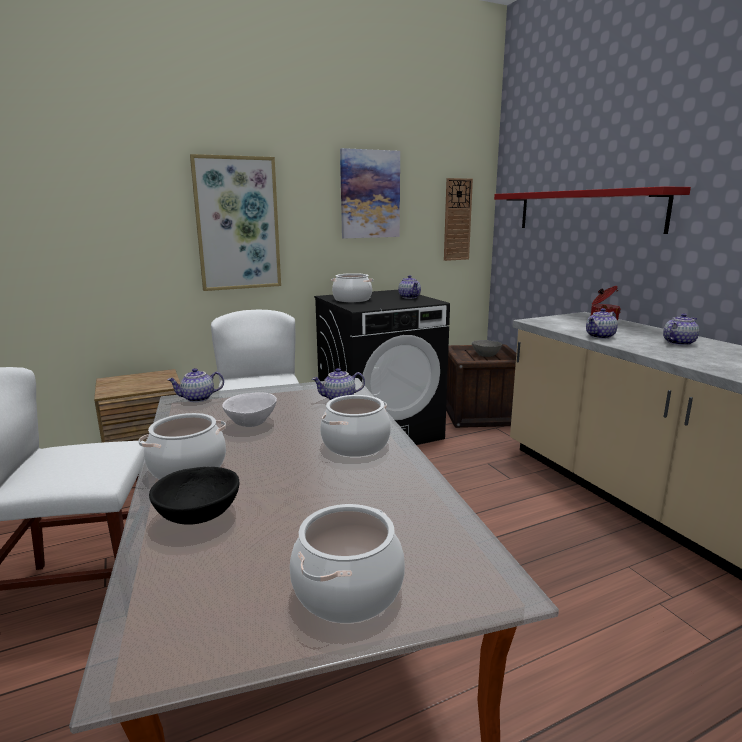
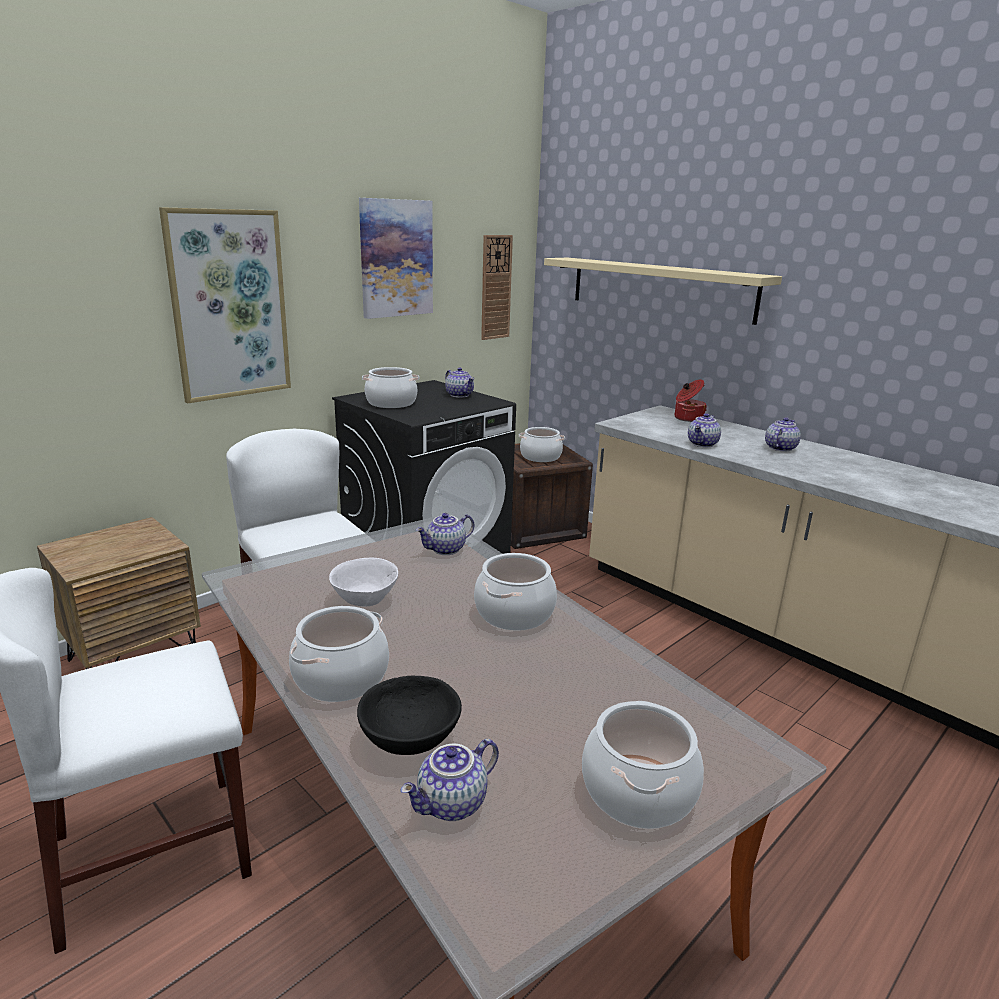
camera: 20 degrees left, 5 degrees up
(197, 399) = (261, 571): teapot -> teapot (452, 805)
(486, 355) = (541, 457): grey bowl -> cooking pot
(586, 211) = (660, 288): red shelf -> beige shelf

